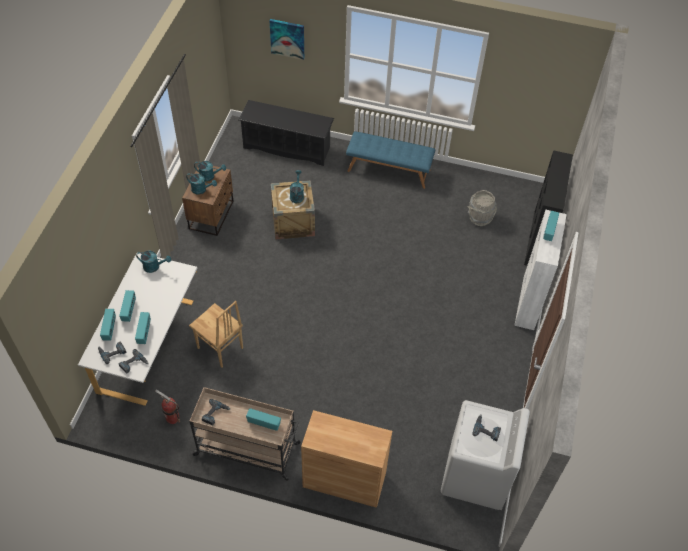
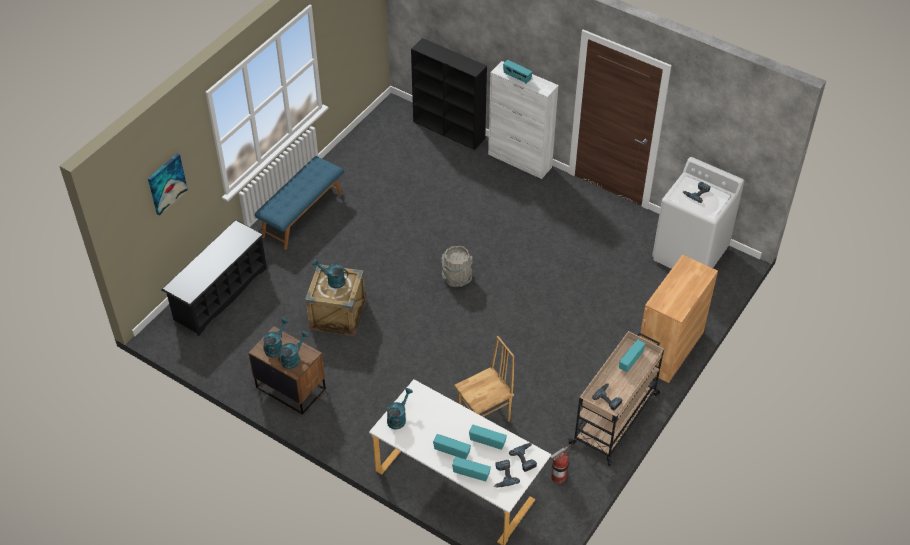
camera: 70 degrees left, 5 degrees down
(479, 217) = (402, 163): grey bucket -> grey bucket (456, 278)

